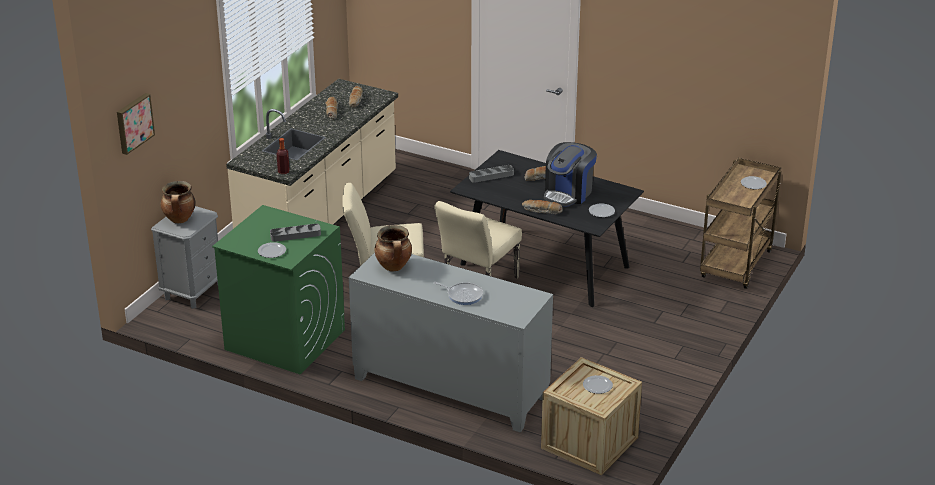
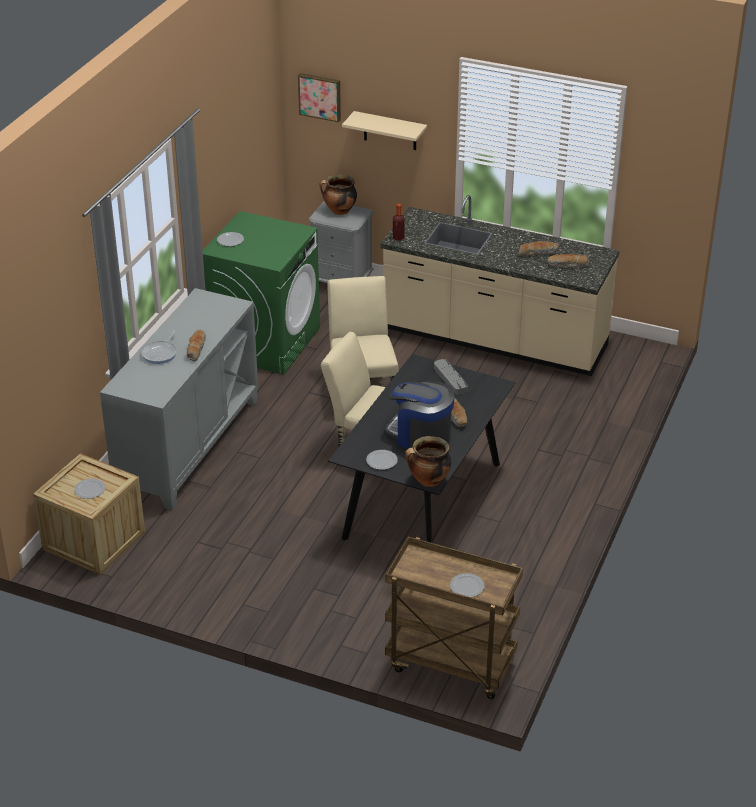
camera: 85 degrees right, 5 degrees up
(184, 112) = (390, 131): none -> beige shelf
(295, 235) = (260, 249): grey tray -> none
(394, 267) = (212, 311): cooking pot -> cooking pot (428, 481)
(542, 211) = (376, 417): bread -> bread (196, 349)

